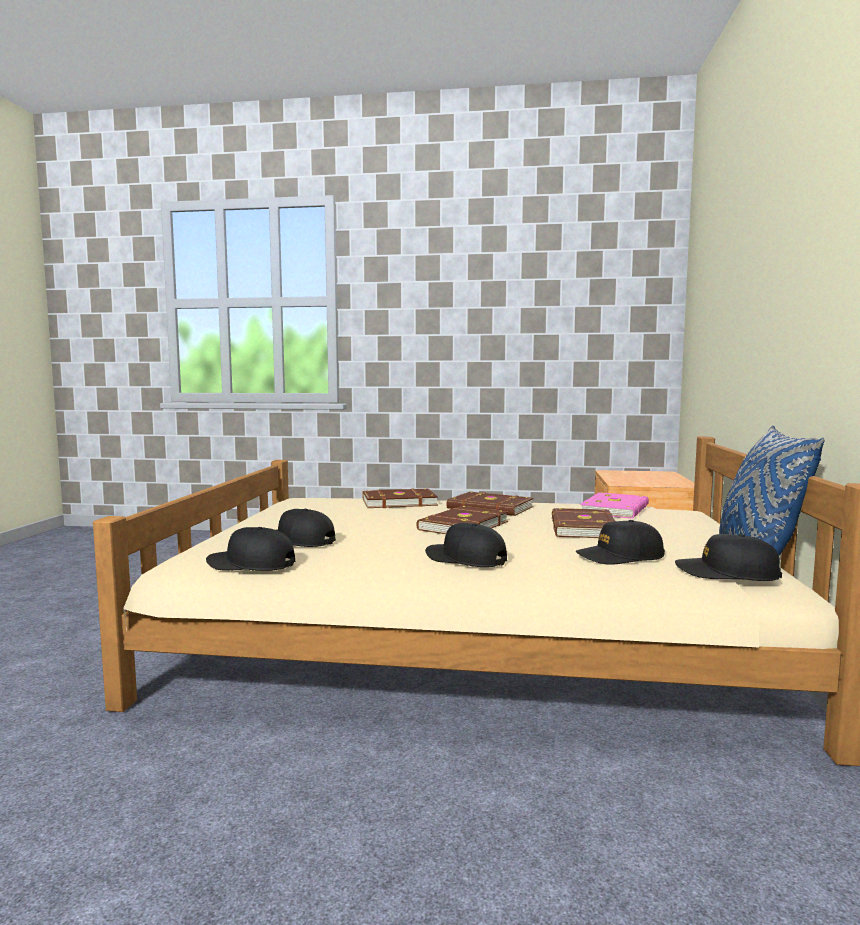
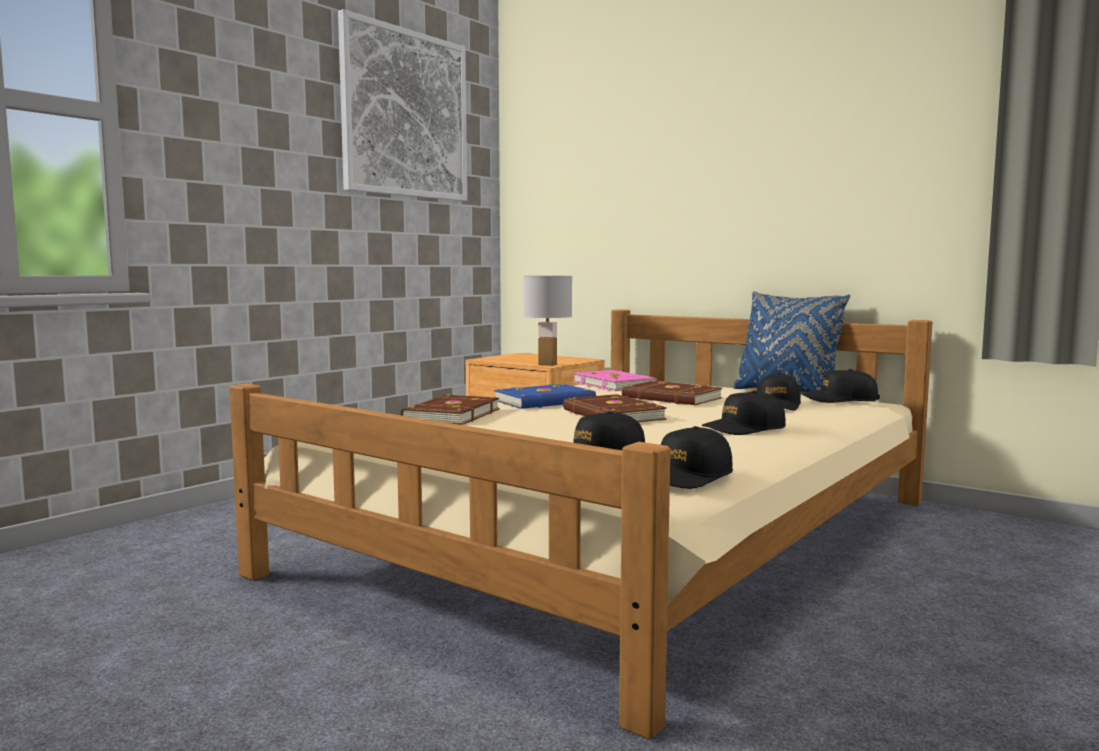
camera: 60 degrees left, 0 degrees up
(490, 508) = (546, 402): brown book -> blue book
(562, 263) = (405, 114): none -> picture
(620, 483) = (547, 365): none -> white table lamp
(727, 573) = (840, 400): black cap -> black cap turned 45 degrees clockwise

